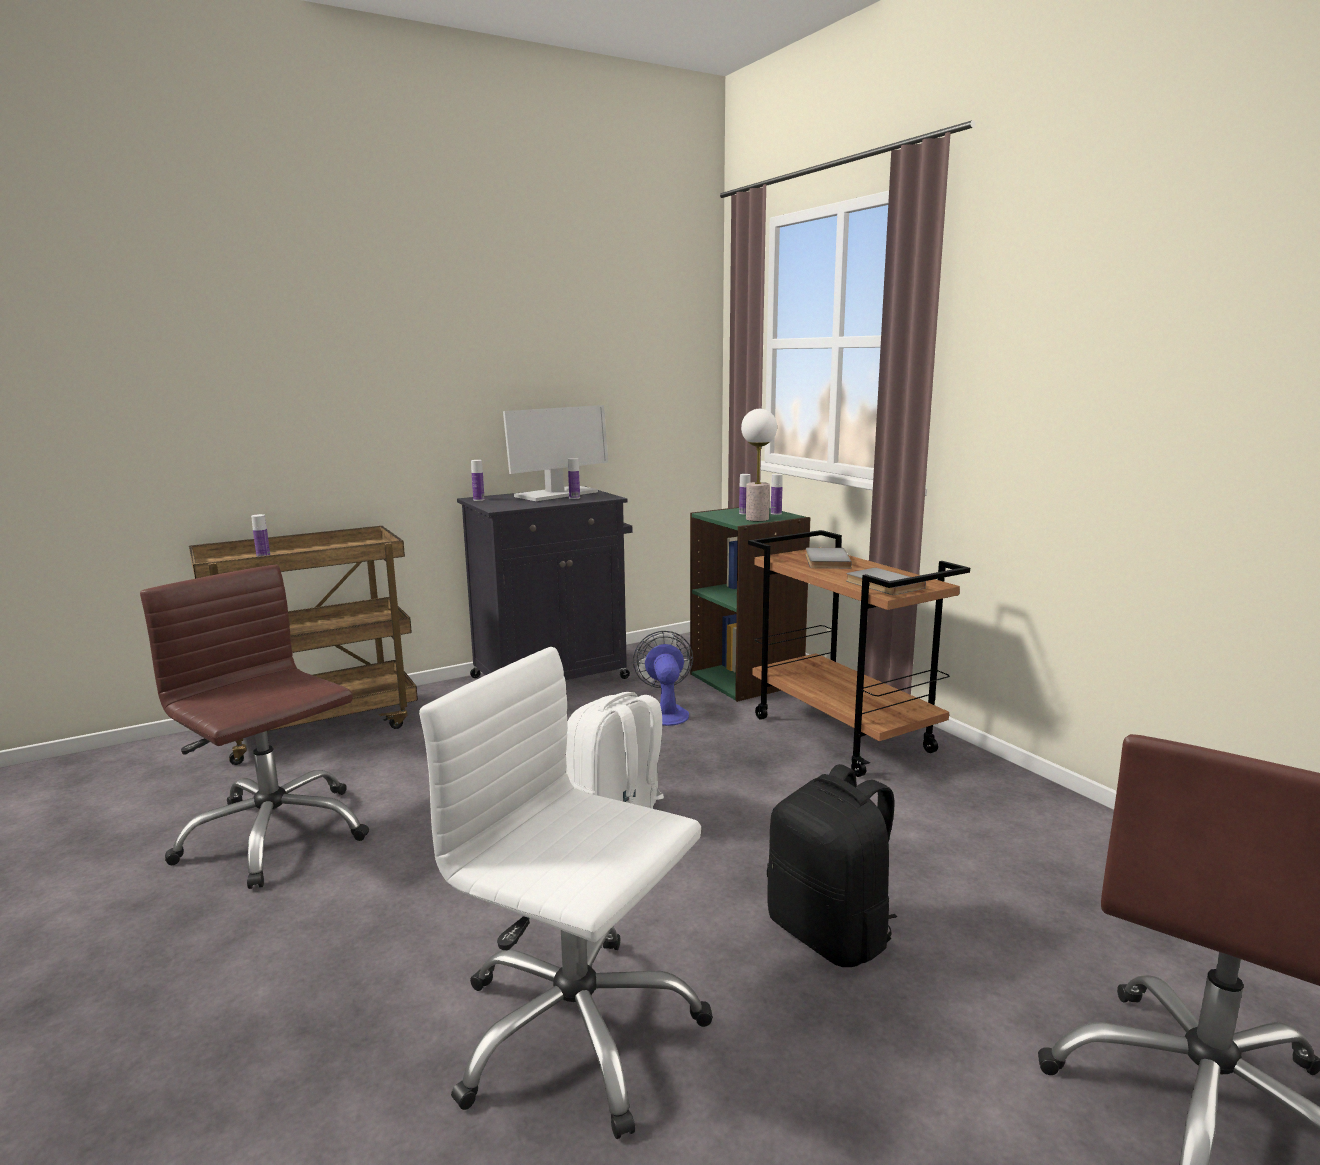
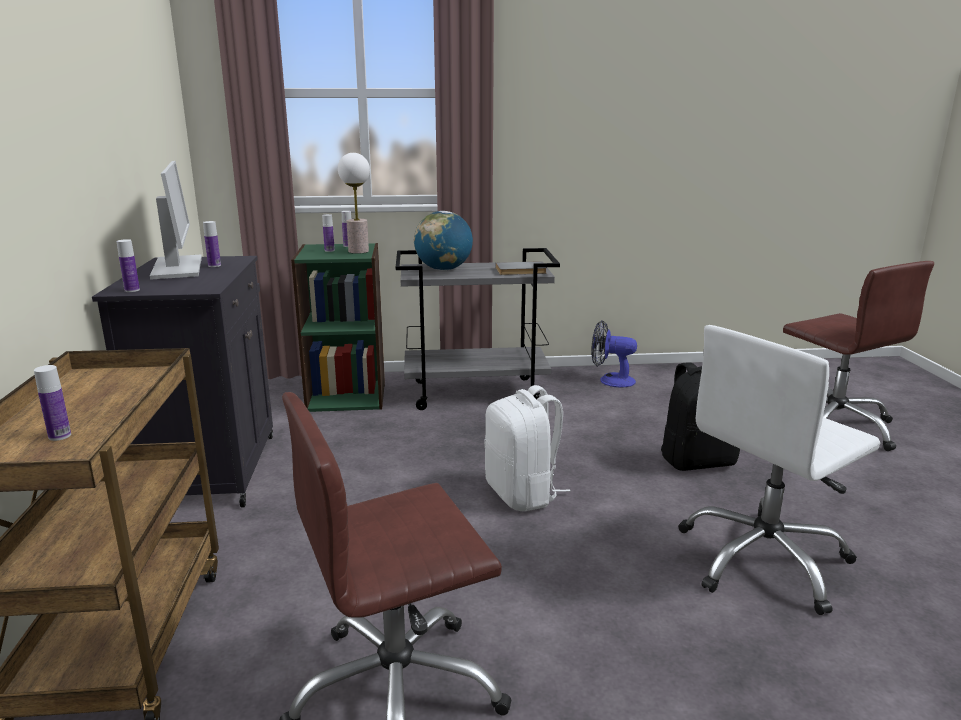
camera: 65 degrees left, 5 degrees up
(665, 712) = (365, 438): fan -> fan (610, 380)
(825, 561) = (443, 269): grey book -> globe
(844, 735) = (476, 393): brown cart -> grey cart

